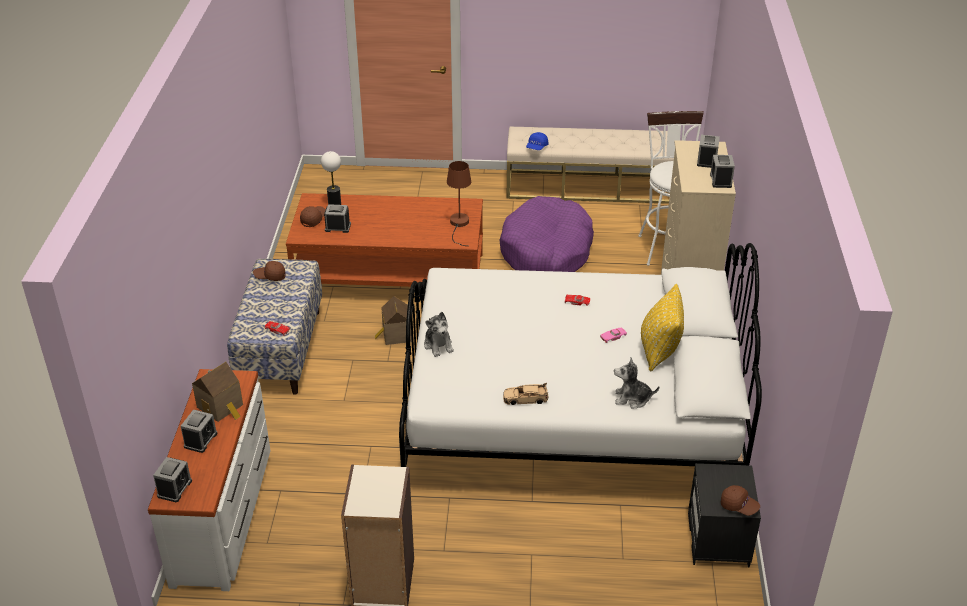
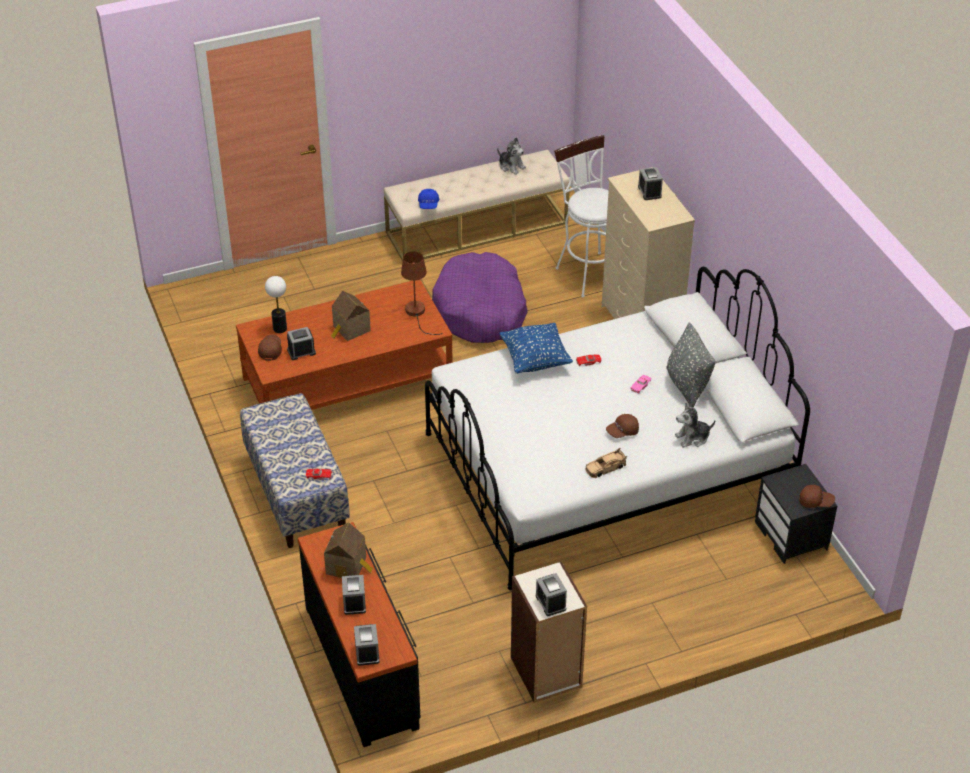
camera: 25 degrees left, 5 degrees up
(224, 514) = (363, 666): white dresser -> black dresser
(270, 276) = (269, 423): brown cap -> brown cap (622, 431)
(395, 335) = (396, 443): toy house -> toy house (350, 329)
(438, 345) = (496, 443): plush toy -> plush toy (511, 166)
(527, 287) = (535, 360): none -> blue pillow
(659, 350) = (687, 386): yellow pillow -> grey pillow
(720, 180) = (674, 210): alarm clock -> alarm clock (550, 602)

